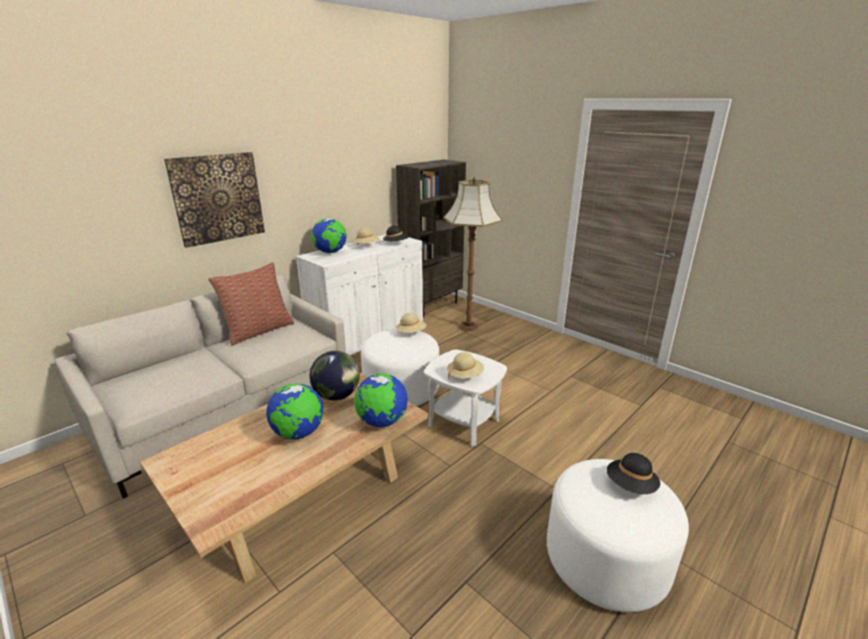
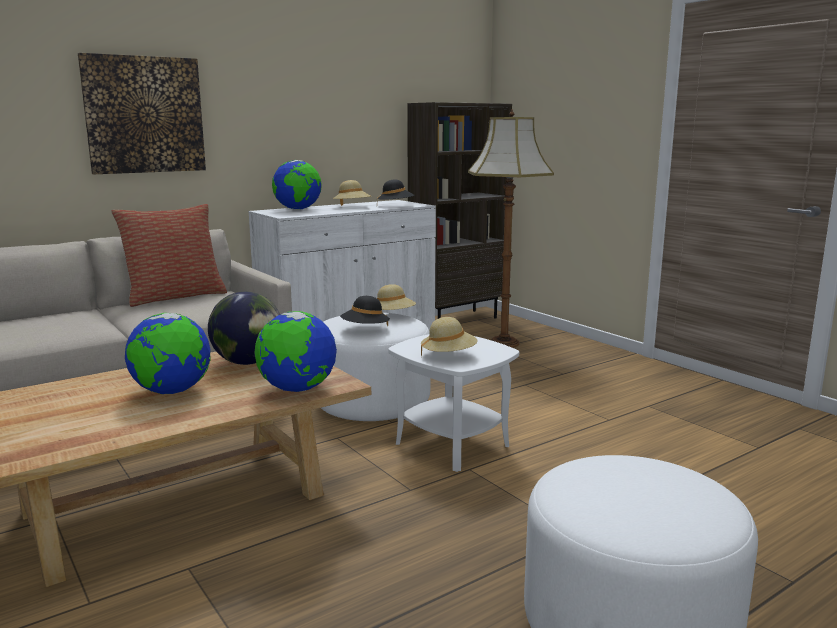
camera: 10 degrees right, 10 degrees down
(630, 486) = (664, 484): black hat -> black hat (365, 329)

